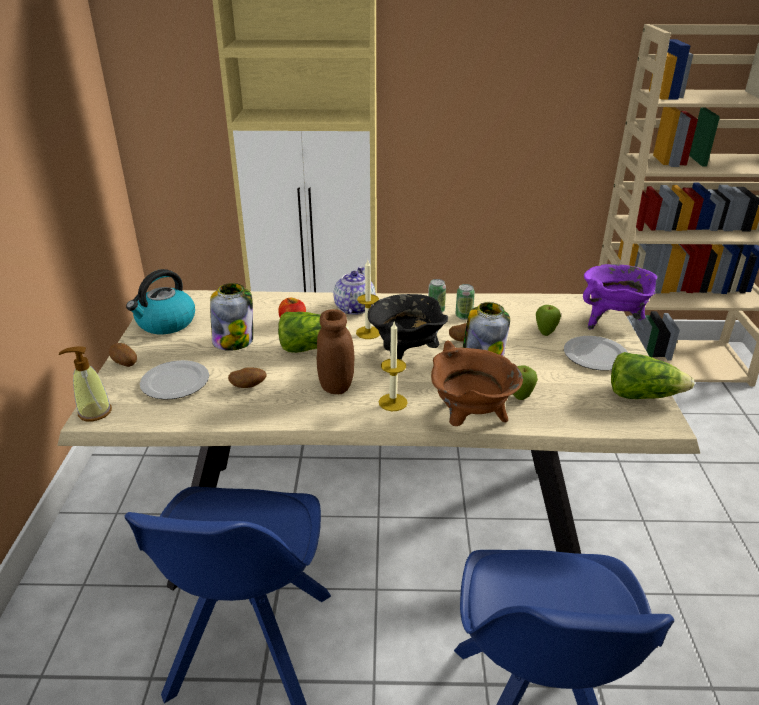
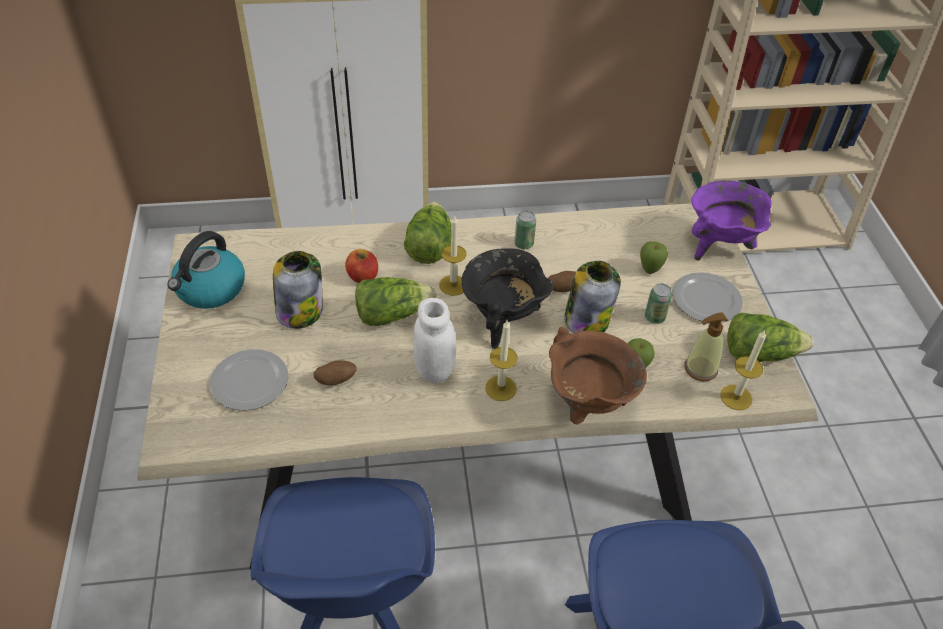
camera: 10 degrees left, 15 degrees up
(94, 412) = (170, 435): soap dispenser -> soap dispenser (700, 369)
(125, 364) = (181, 358): potato -> none
(336, 386) = (434, 370): brown jar -> white jar
(354, 308) = (428, 246): teapot -> lettuce
(463, 316) = (556, 250): can -> can (654, 317)
(616, 425) = (736, 397): none -> candle

